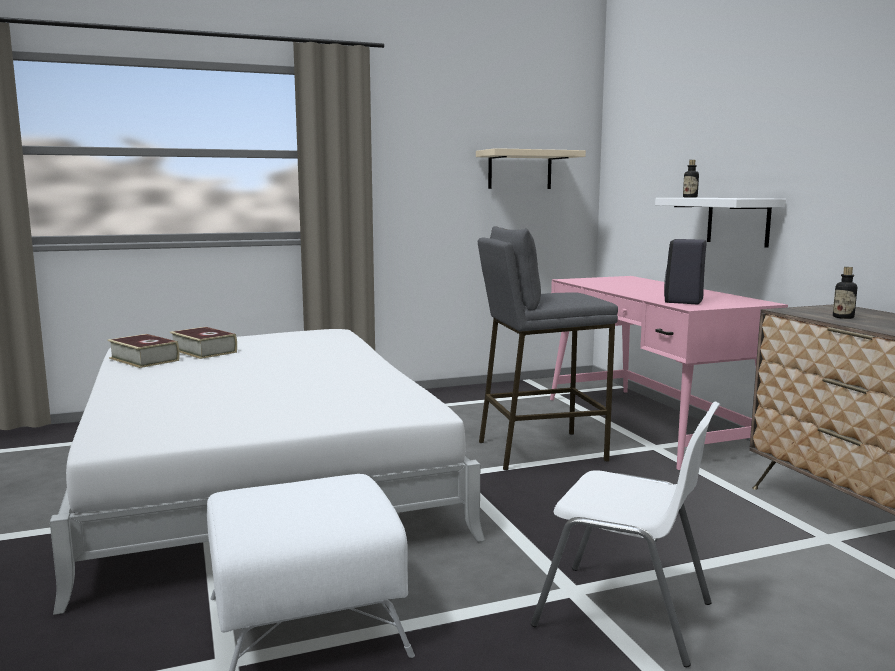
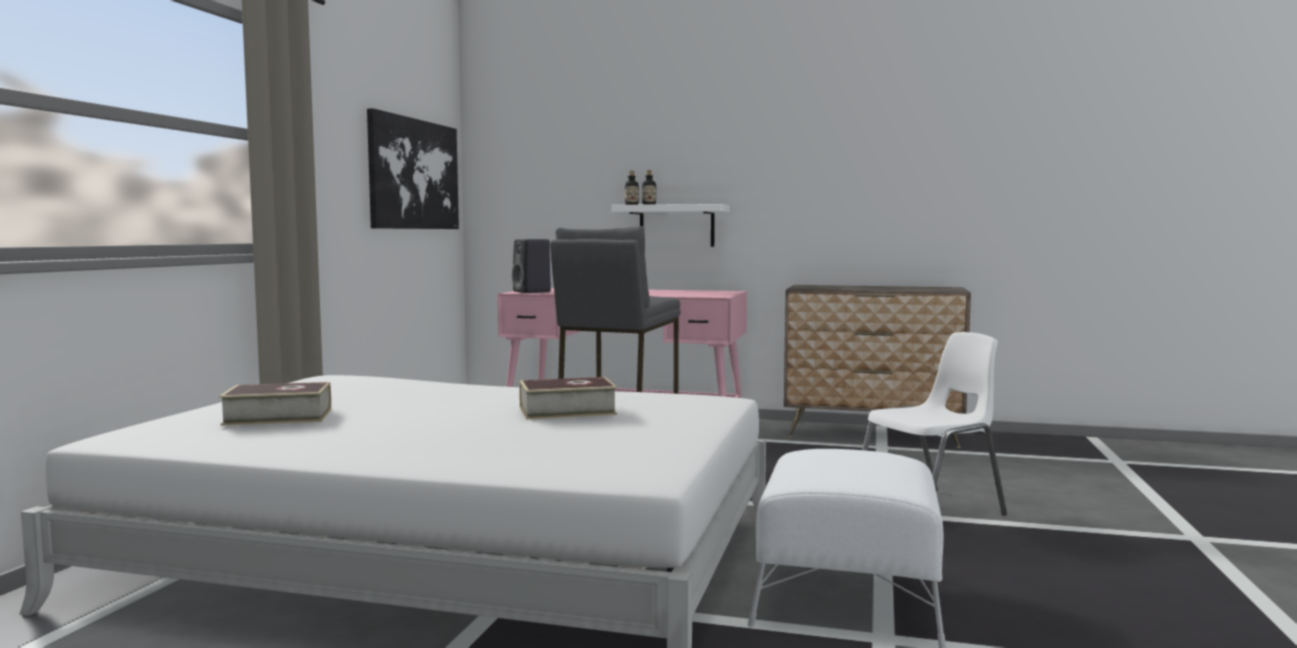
camera: 55 degrees left, 5 degrees down
(144, 359) = (237, 439): book -> book (567, 411)
(520, 170) = (414, 174): beige shelf -> picture
(684, 301) = (692, 294): black speaker -> black speaker (532, 292)
(843, 317) = (843, 288): bottle -> bottle (649, 205)

